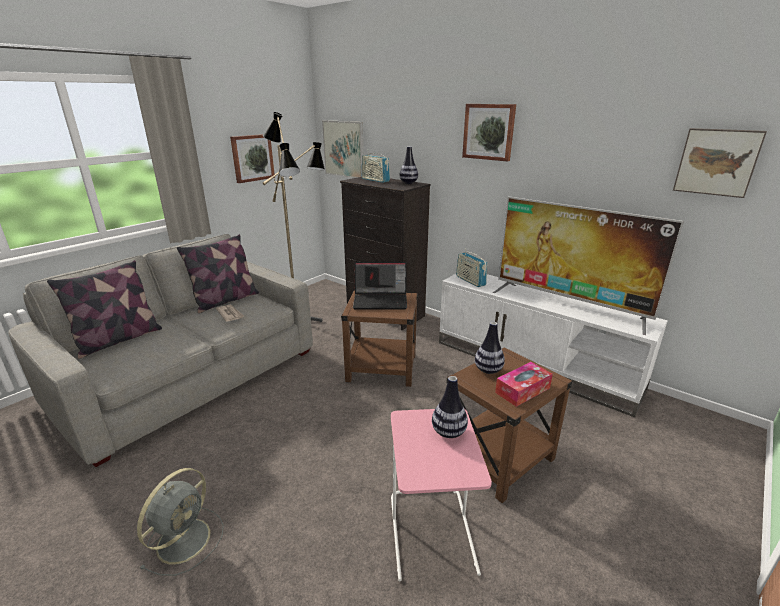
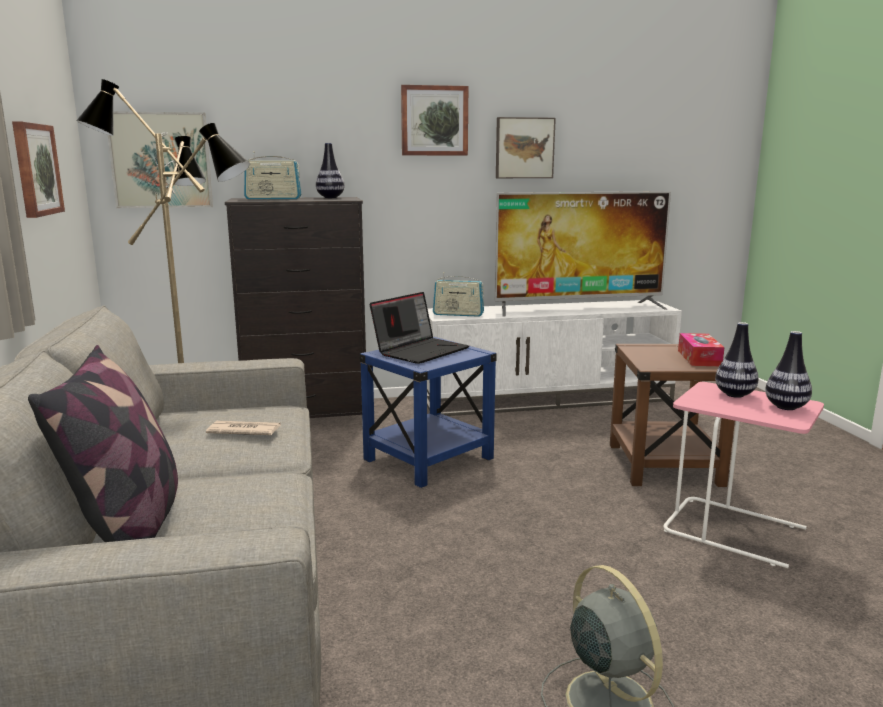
camera: 50 degrees left, 10 degrees down
(225, 300) = (176, 426): pillow -> none
(382, 368) = (429, 459): brown side table -> blue side table
(488, 370) = (650, 357): vase -> vase (785, 407)
(717, 162) = (663, 139): picture -> picture (524, 148)

